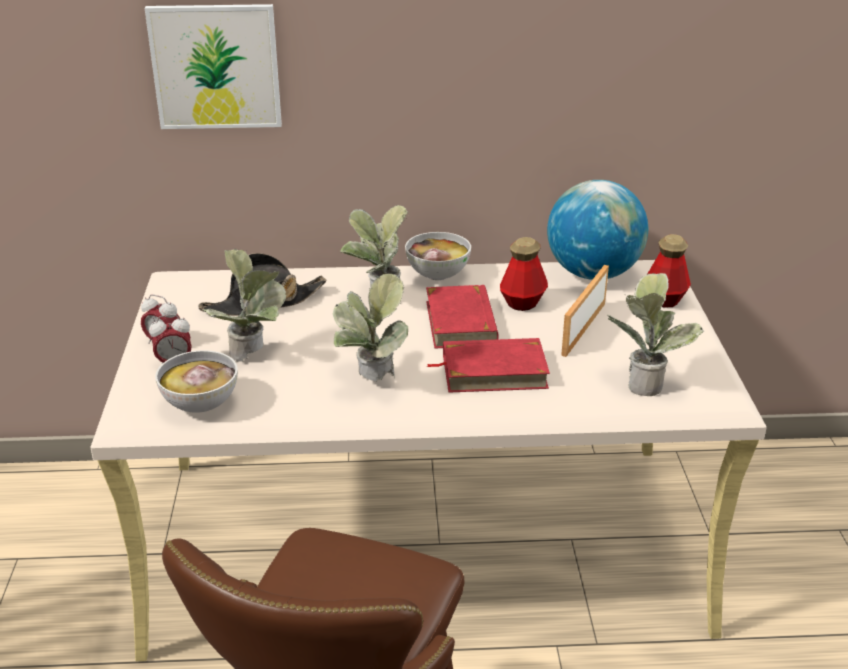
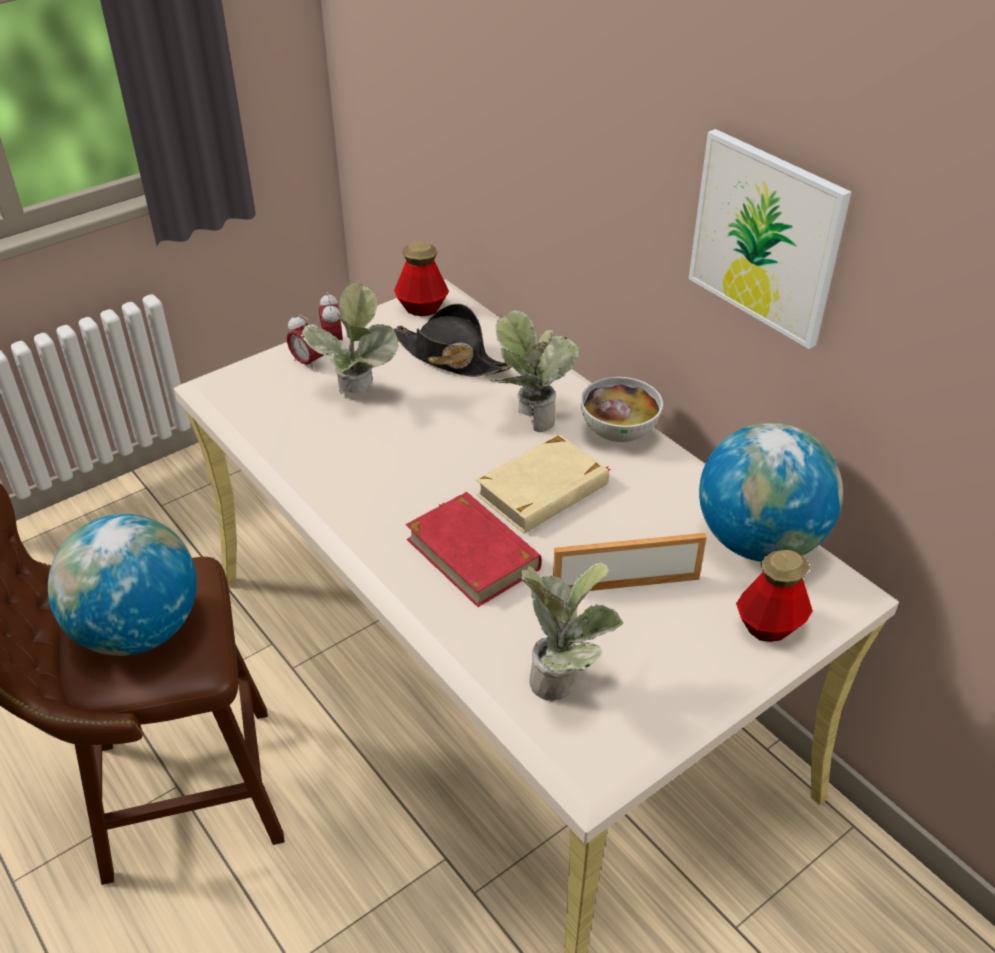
camera: 55 degrees right, 10 degrees up
(201, 405) = (260, 408): bowl -> none
(216, 67) = (508, 97): picture -> picture (766, 237)
(354, 592) = (138, 630): none -> globe
(371, 383) = (376, 484): potted plant -> none
(461, 322) = (543, 490): red book -> beige book
(522, 303) = (630, 515): bottle -> bottle (422, 308)

